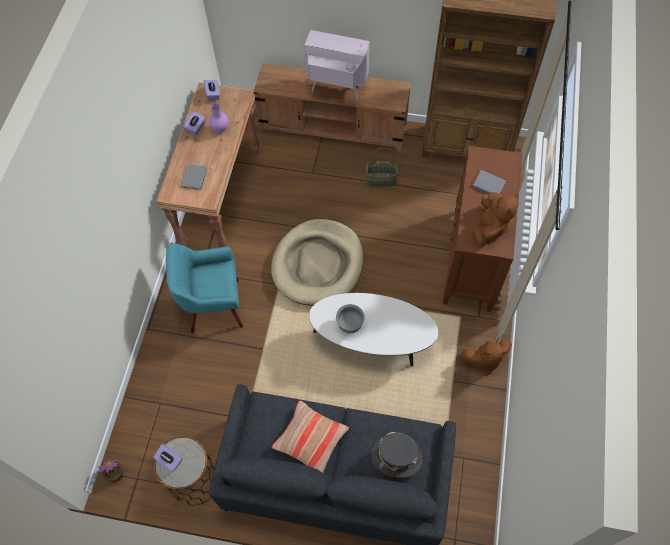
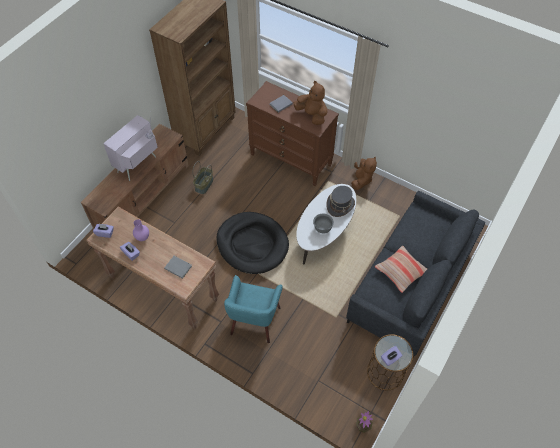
camera: 70 degrees left, 5 degrees down
(318, 264) = (252, 244): beige dog bed -> black dog bed
(396, 457) = (427, 230): grey hat -> grey hat (340, 205)

